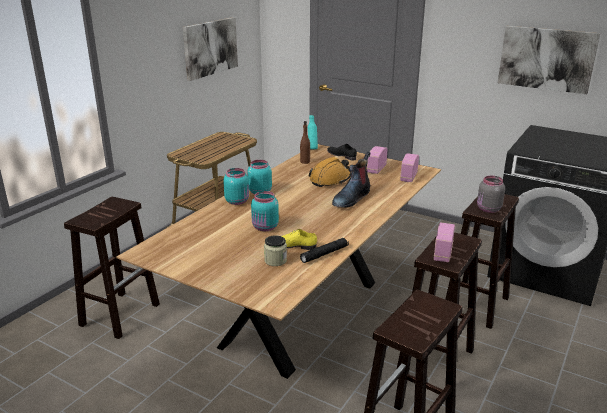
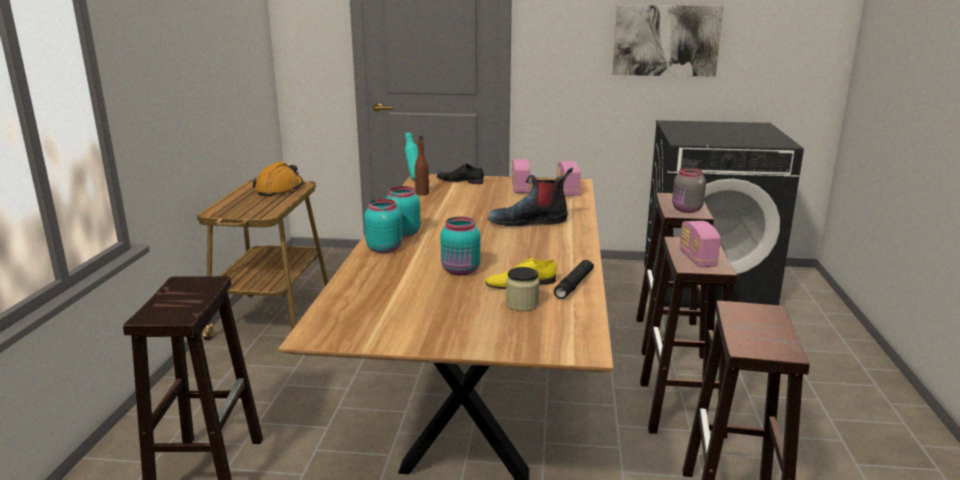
camera: 25 degrees left, 5 degrees down
(210, 47) = (224, 57): picture -> none
(330, 179) = (478, 207): orange hard hat -> orange hard hat (279, 189)
(351, 198) = (529, 222): boot -> boot turned 75 degrees clockwise

